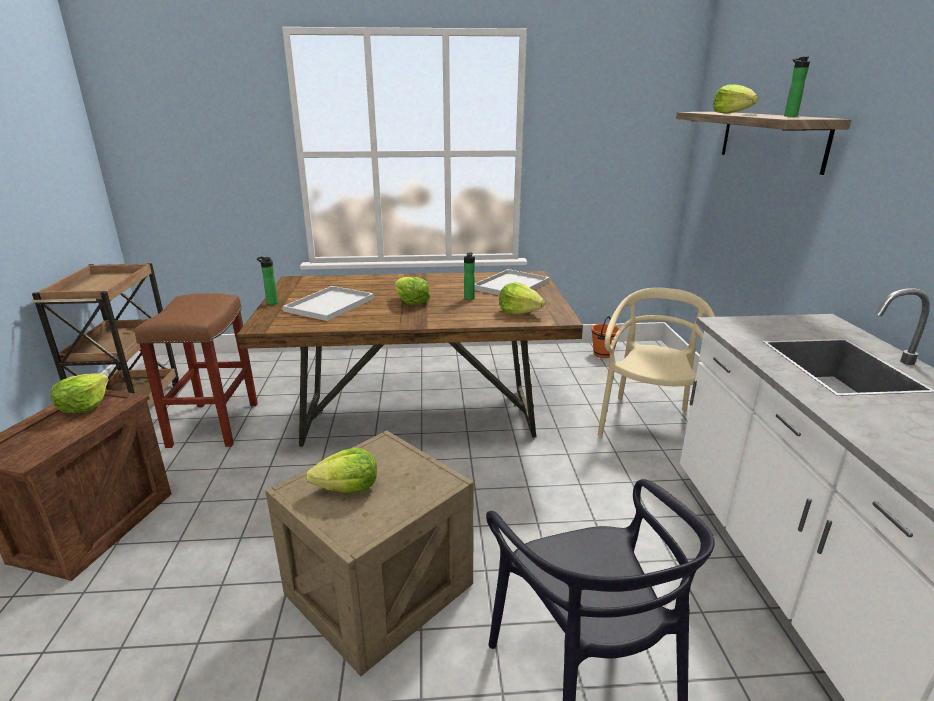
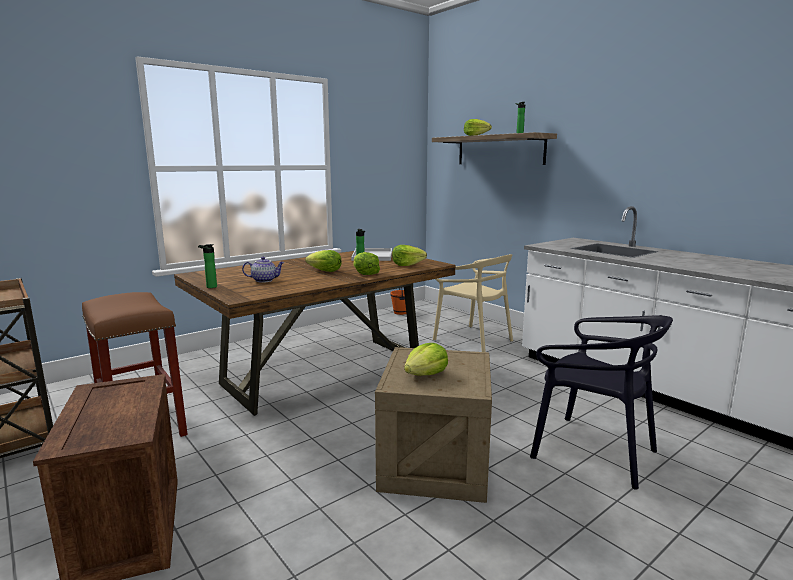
camera: 35 degrees left, 10 degrees down
(84, 406) = (110, 394): lettuce -> lettuce (365, 273)
(330, 304) = (264, 280): white tray -> teapot
(648, 424) = (473, 339): beige chair -> beige chair turned 150 degrees clockwise

